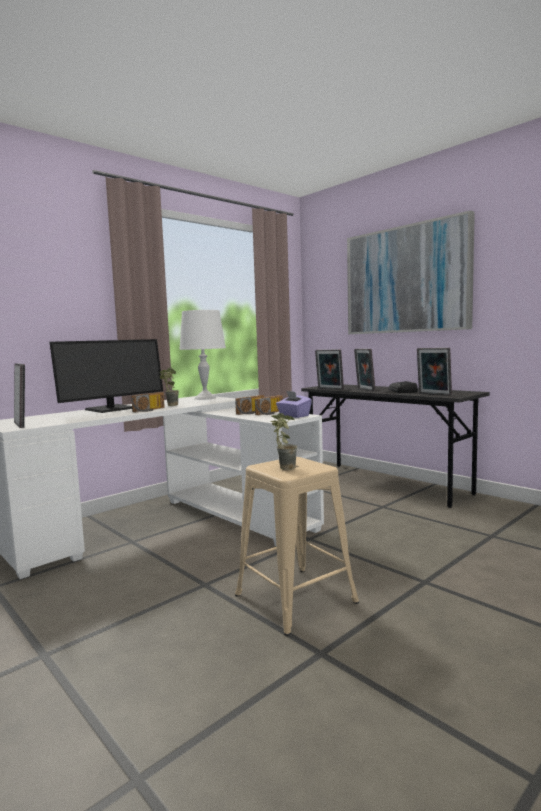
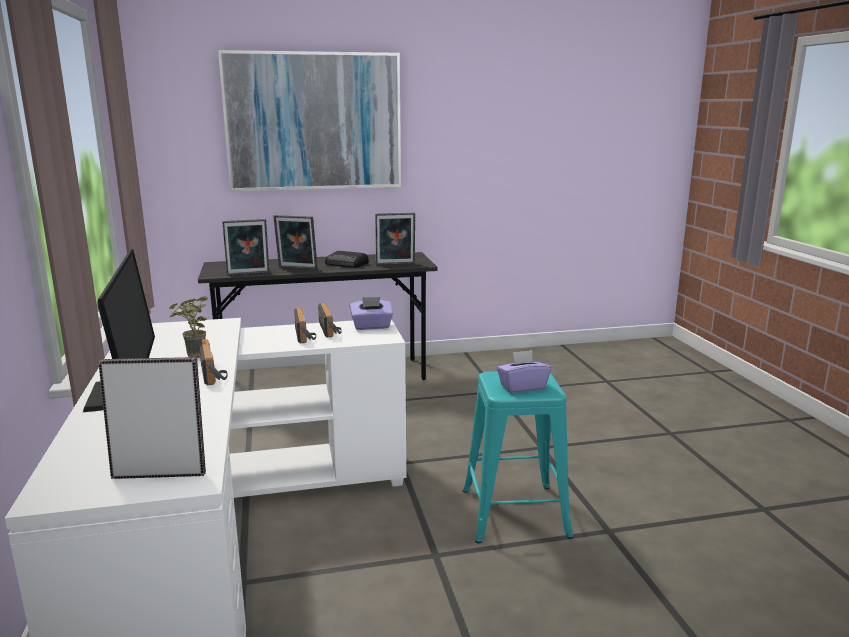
camera: 60 degrees left, 10 degrees up
(205, 398) = (169, 330): white table lamp -> none
(282, 468) = (522, 387): potted plant -> purple tissue box
(295, 598) = (514, 513): beige stool -> turquoise stool

